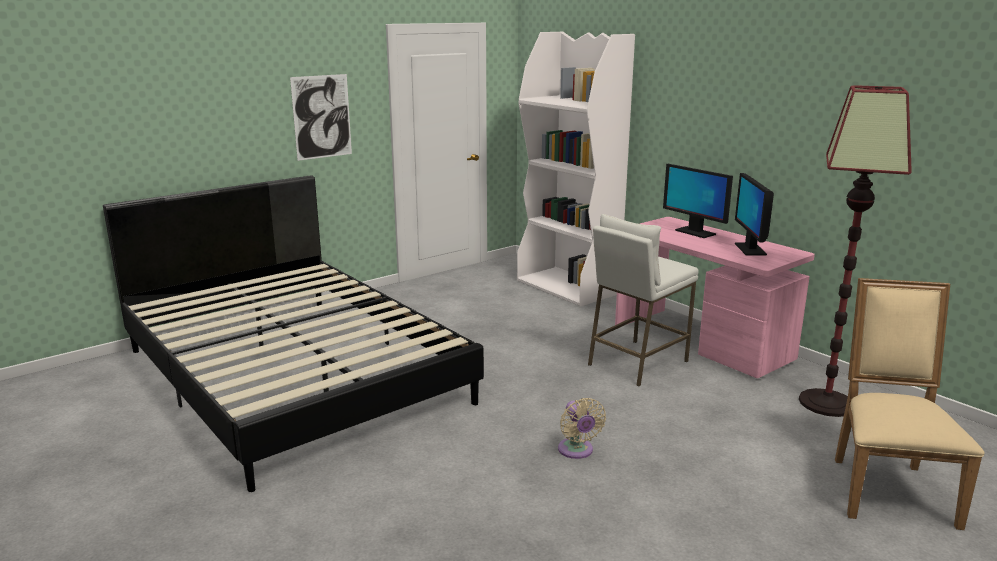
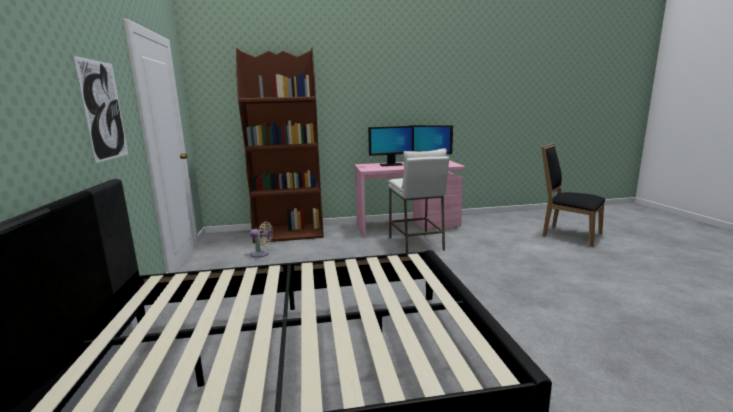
camera: 60 degrees left, 5 degrees down
(568, 287) = (290, 234): white bookcase -> brown bookcase
(577, 451) = (513, 283): beige fan -> beige fan (261, 254)
(827, 403) = (490, 224): floor lamp -> none
(887, 487) = (568, 235): beige chair -> black chair

